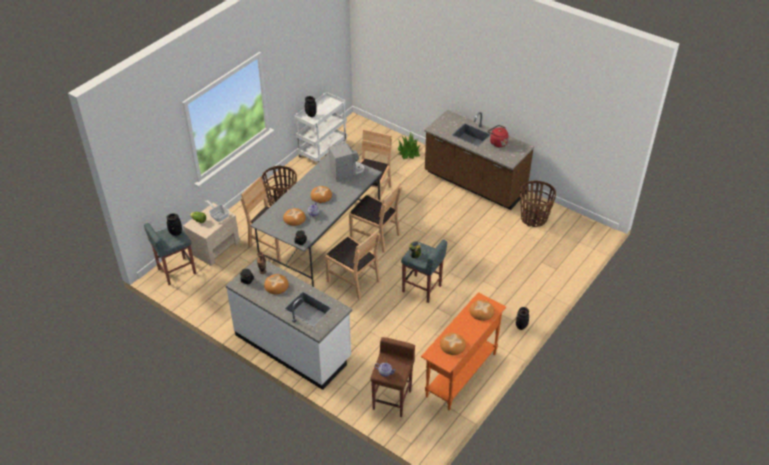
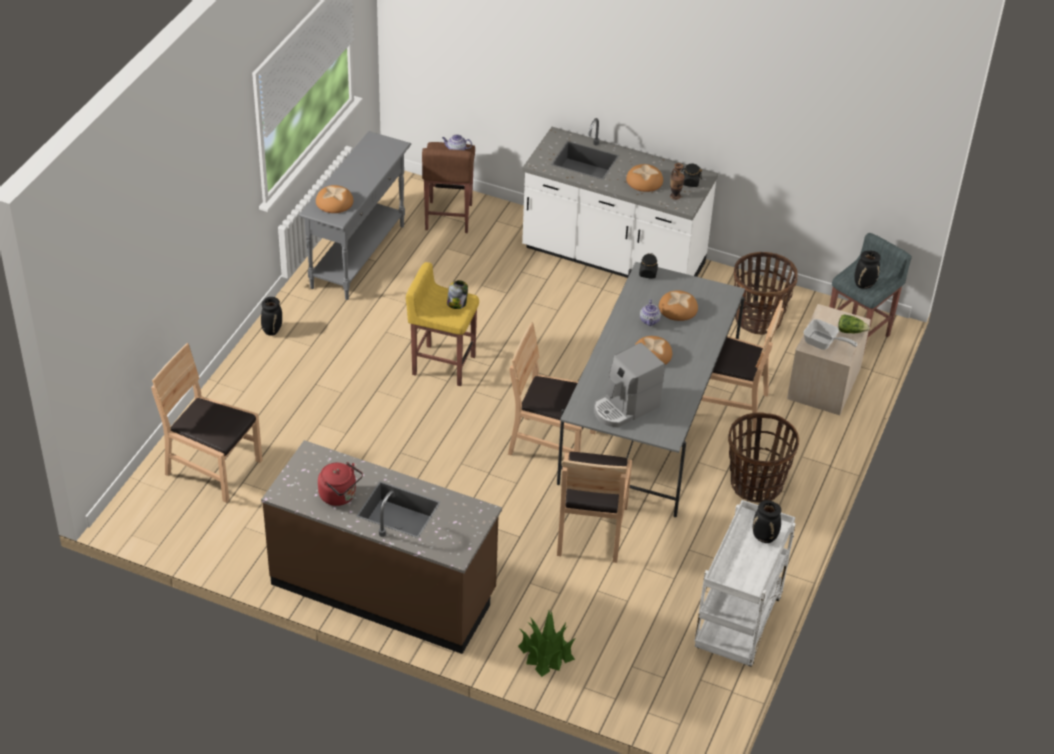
camera: 165 degrees right, 0 degrees up
(353, 280) = (561, 362): brown chair -> brown chair (213, 468)
(422, 289) = (442, 365): grey stool -> yellow stool
(452, 345) = (369, 158): bread -> none
(460, 375) = (358, 256): orange console table -> grey console table
(534, 218) = (254, 526): basket -> basket (758, 319)

